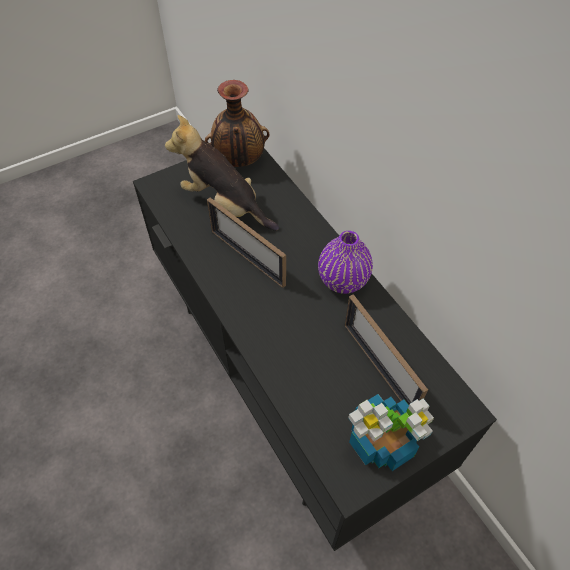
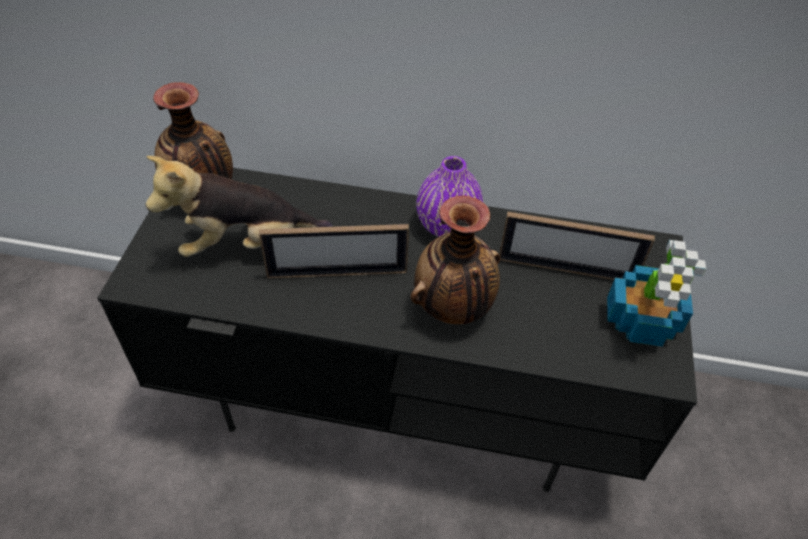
camera: 50 degrees left, 5 degrees down
(281, 329) = (453, 308): none -> vase

